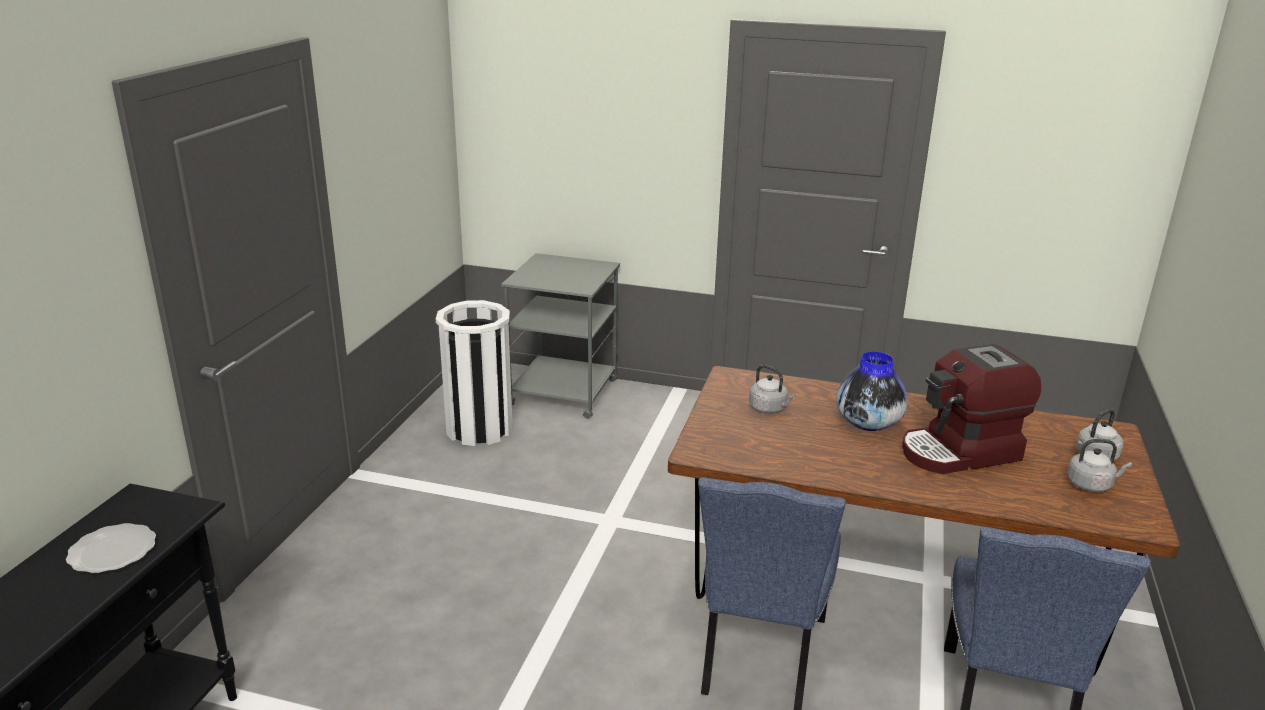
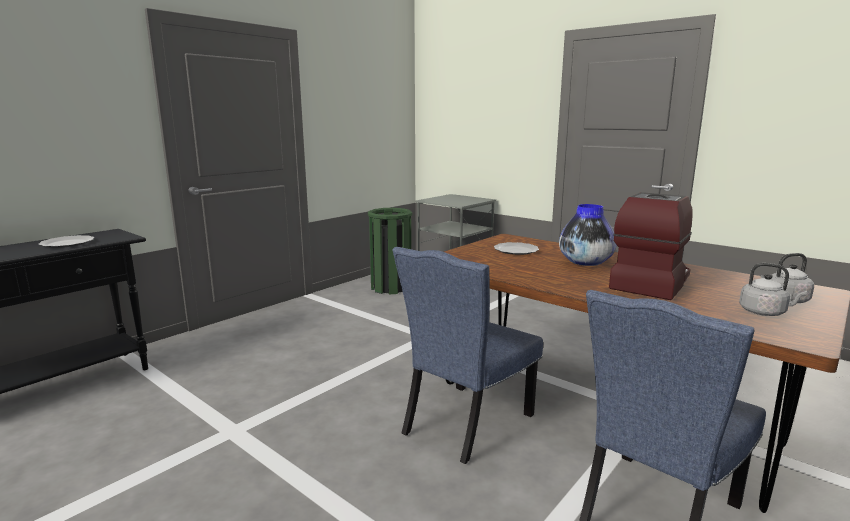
camera: 25 degrees right, 10 degrees down
(479, 429) = (391, 287): white trash can -> green trash can
(769, 409) = (516, 250): grey kettle -> plate
(960, 452) = (649, 283): coffee machine -> coffee machine turned 120 degrees clockwise

